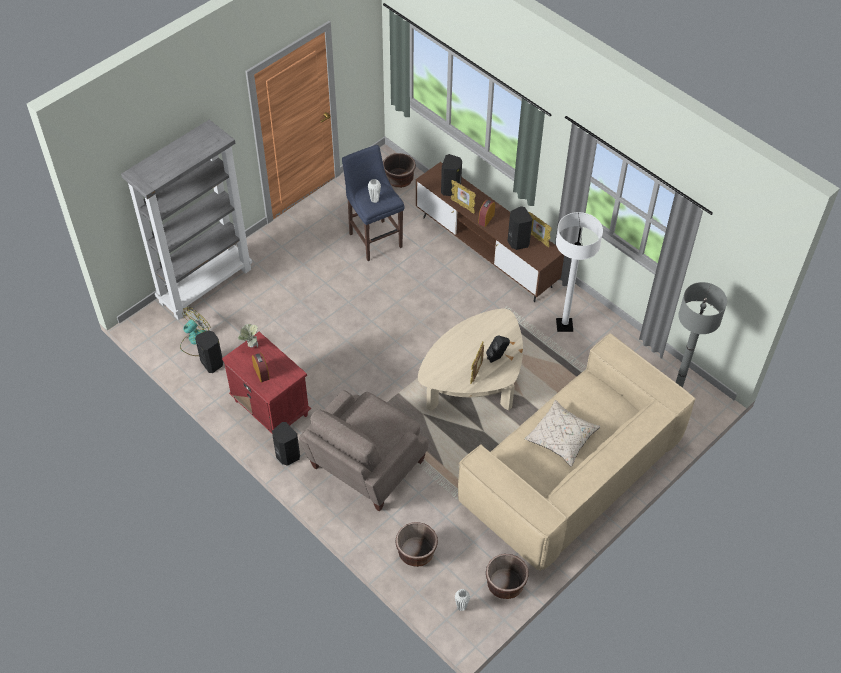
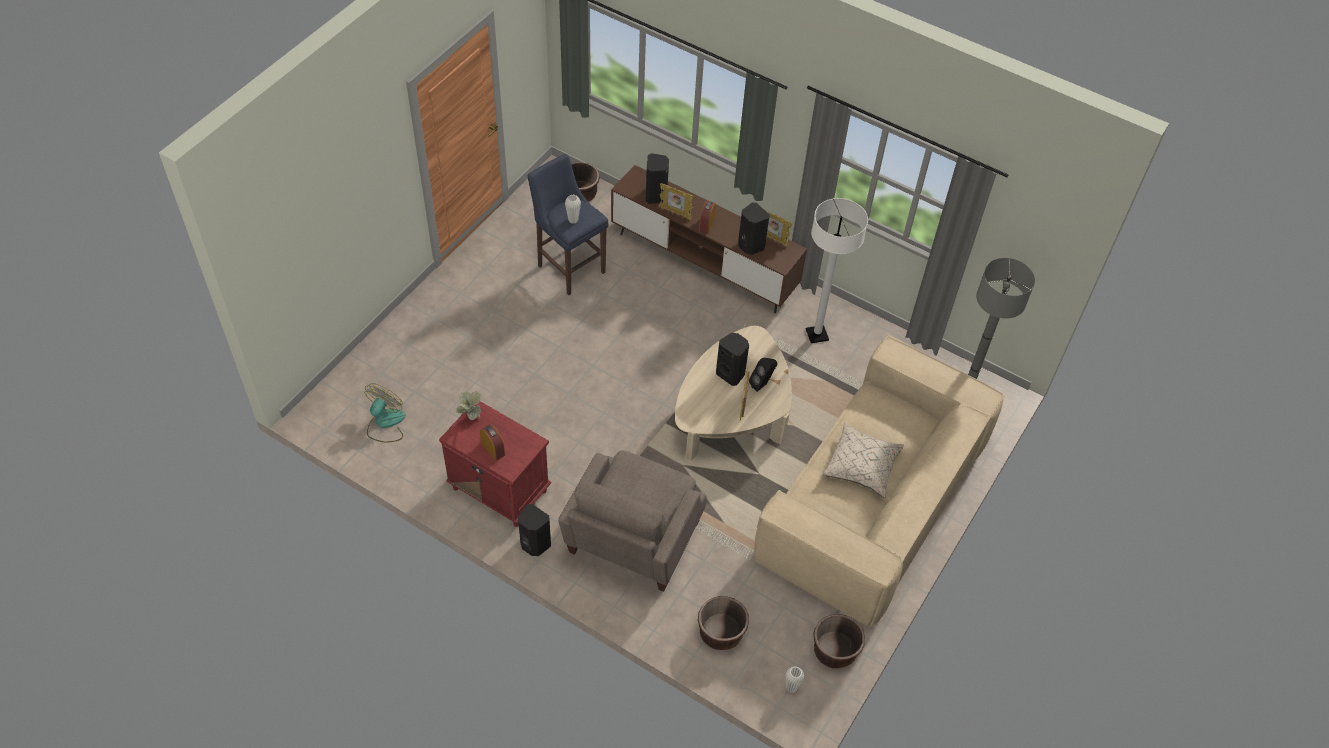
camera: 15 degrees left, 0 degrees up
(205, 285) = (379, 353): grey bookcase -> none
(212, 363) = (413, 447): black speaker -> black speaker (731, 374)

